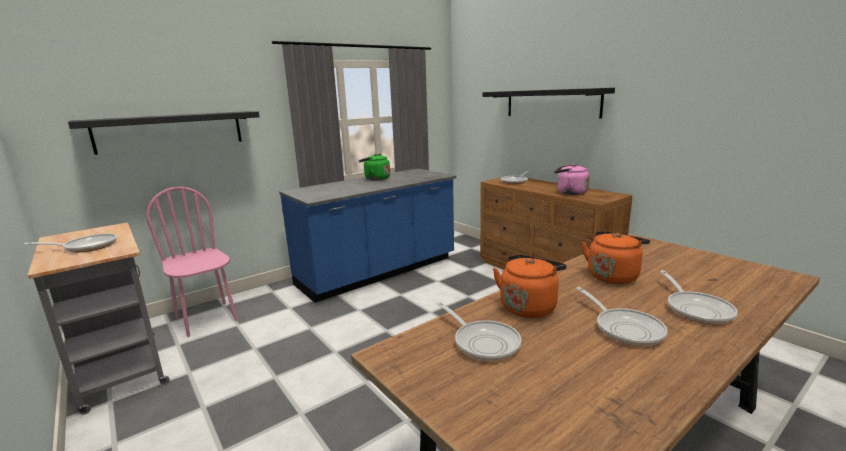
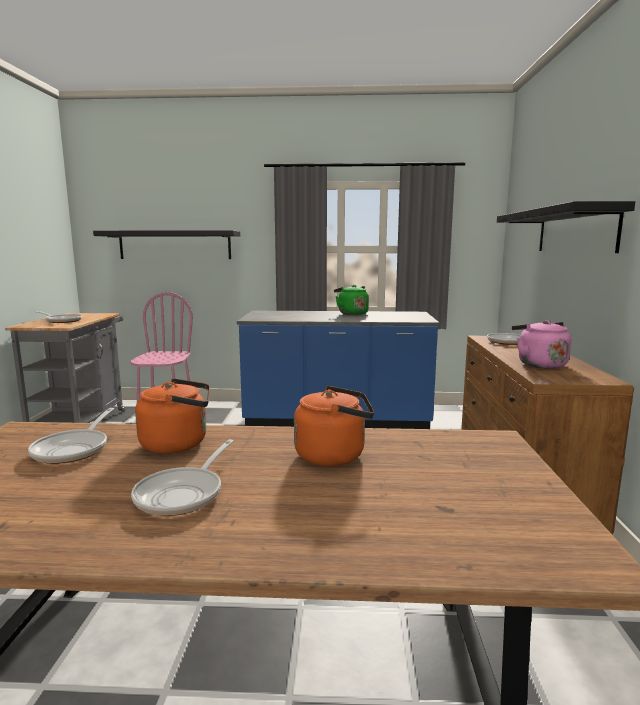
camera: 40 degrees right, 5 degrees down
(696, 309) = (306, 519): frying pan -> none

